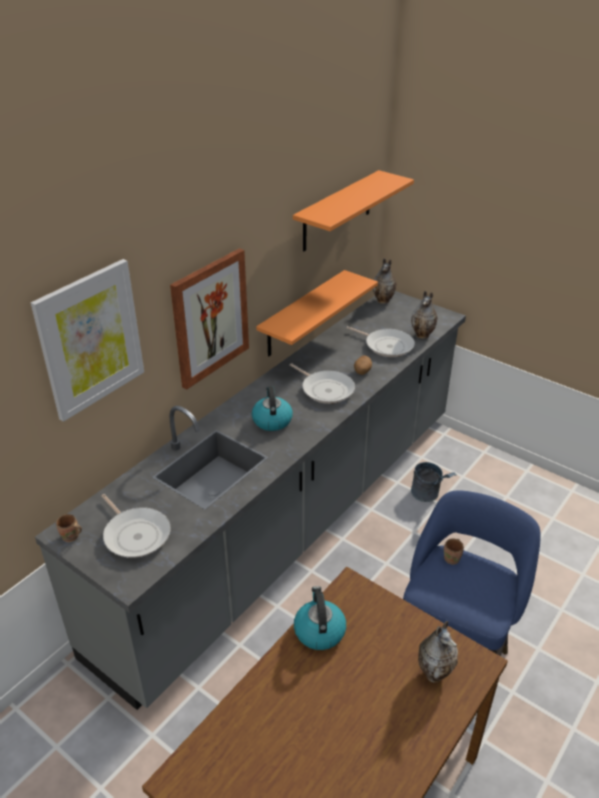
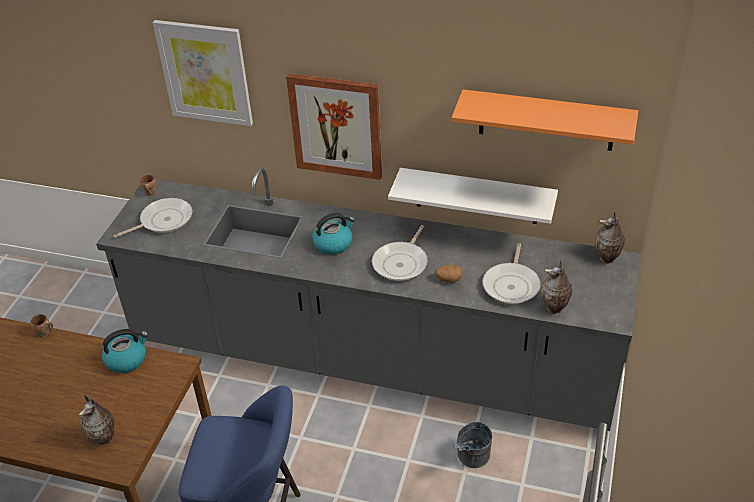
camera: 70 degrees right, 5 degrees up
(135, 534) = (163, 220): frying pan -> frying pan turned 150 degrees counterclockwise
(302, 314) = (476, 196): orange shelf -> white shelf
(452, 558) = (256, 437): brown mug -> brown mug (44, 333)

